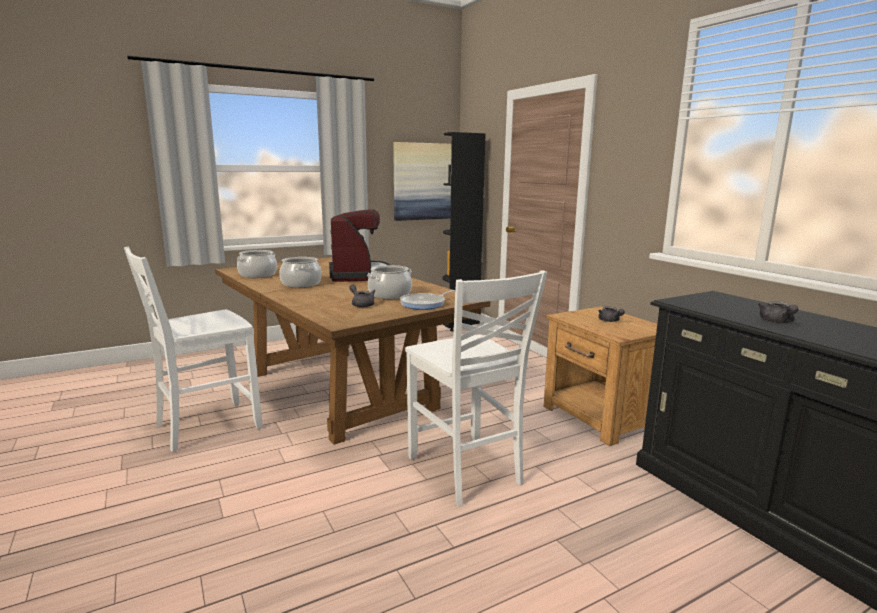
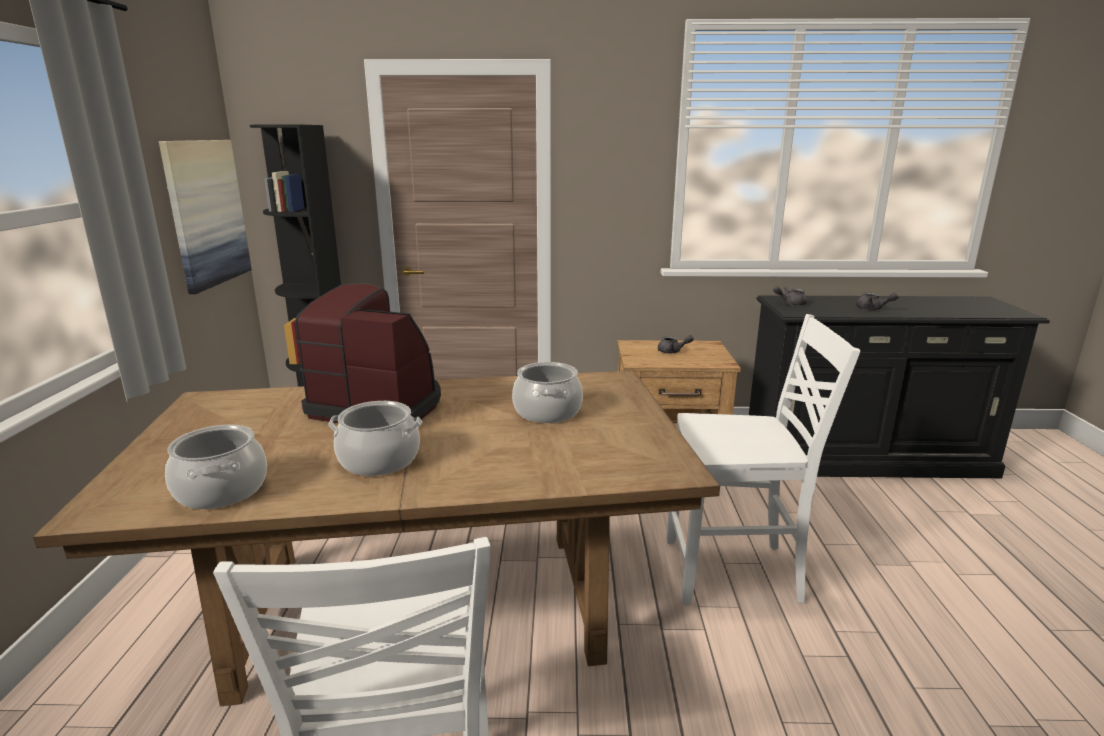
camera: 60 degrees left, 5 degrees up
(361, 304) = (584, 439): grey teapot -> grey teapot (790, 303)
(425, 304) = (620, 403): frying pan -> none

